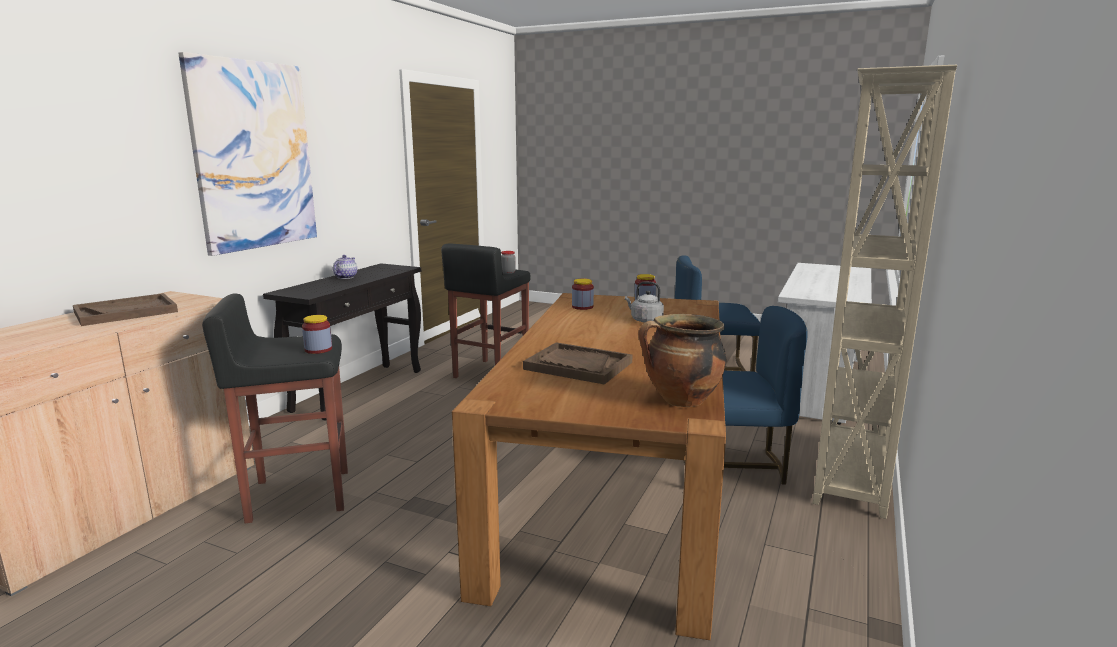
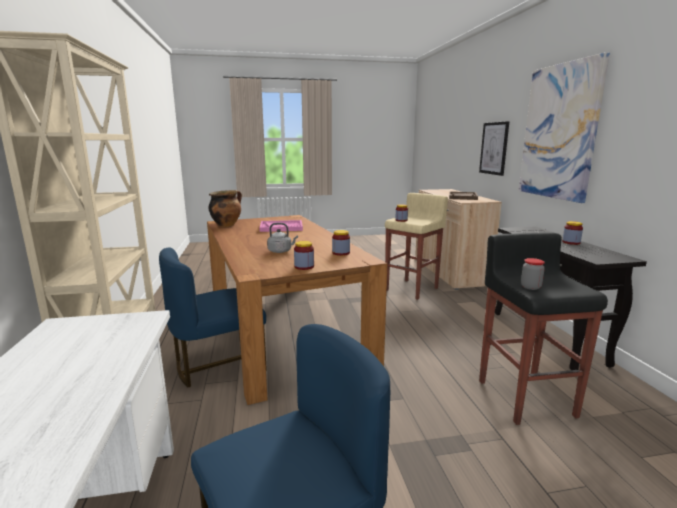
camera: 145 degrees right, 0 degrees up
(91, 193) = (494, 148): none -> picture
(297, 495) = (412, 289): black stool -> beige stool
(345, 277) = (571, 242): teapot -> jar
(578, 366) = (281, 227): brown tray -> pink tray

